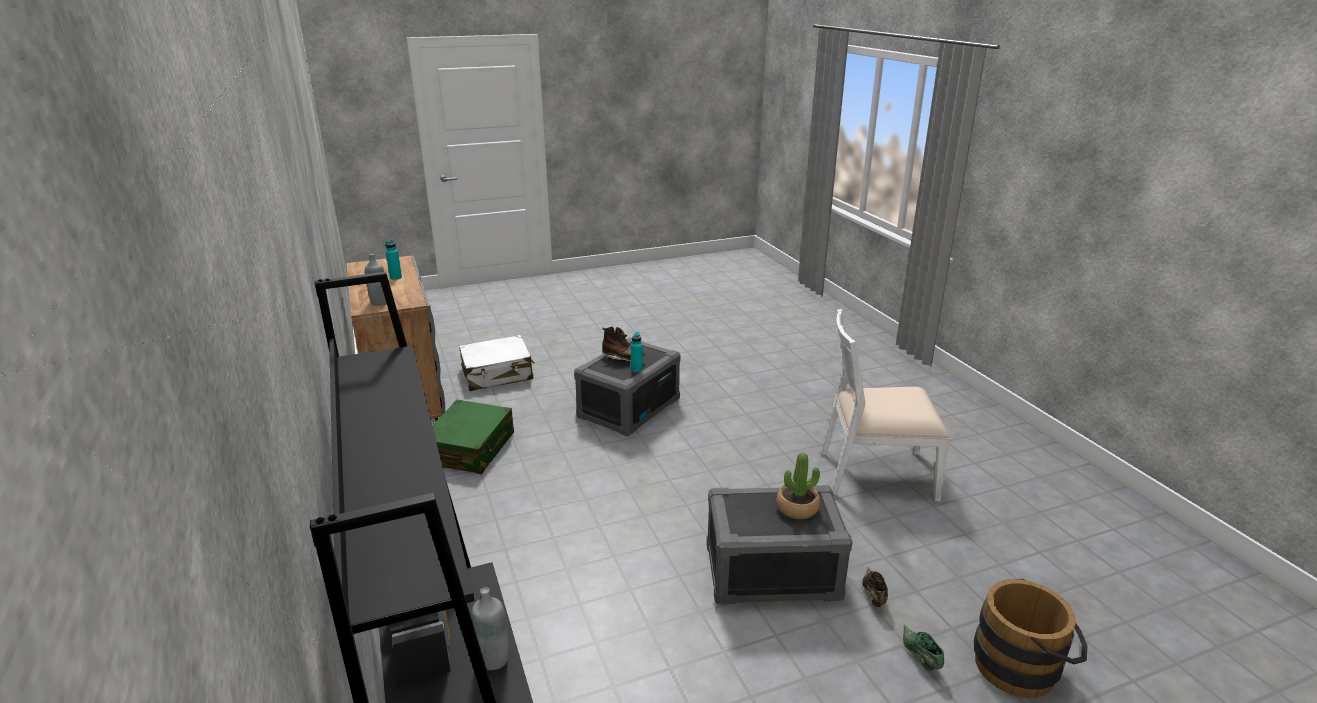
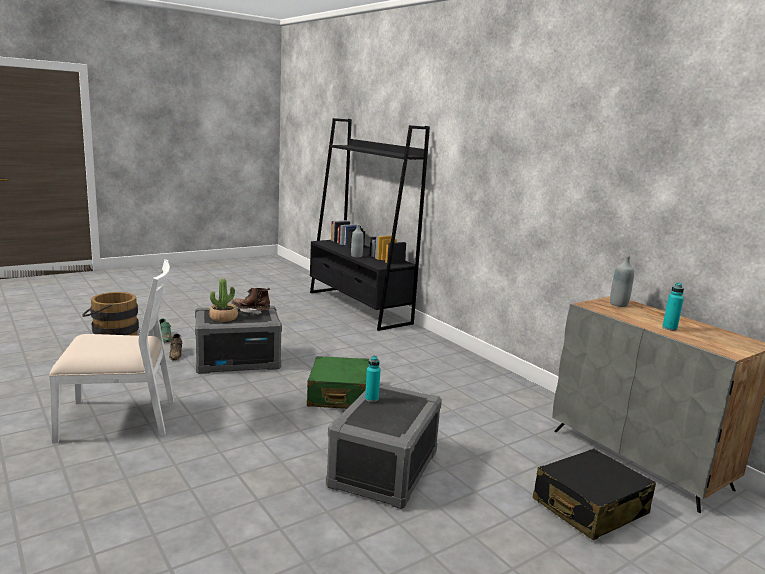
camera: 165 degrees right, 10 degrees down
(470, 449) = (505, 416): green suitcase -> green suitcase (338, 395)
(497, 374) = (589, 507): white suitcase -> black suitcase
(623, 359) = (395, 411): brown boot -> brown boot (251, 311)

